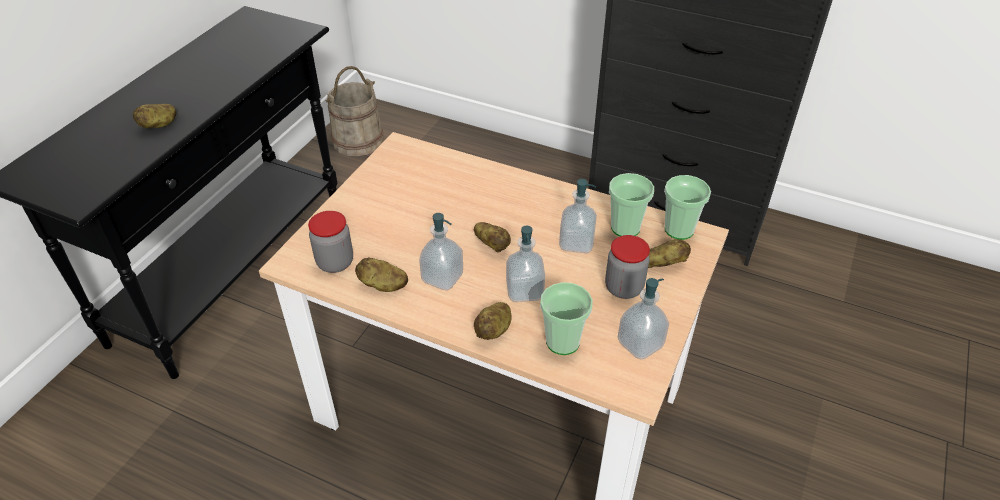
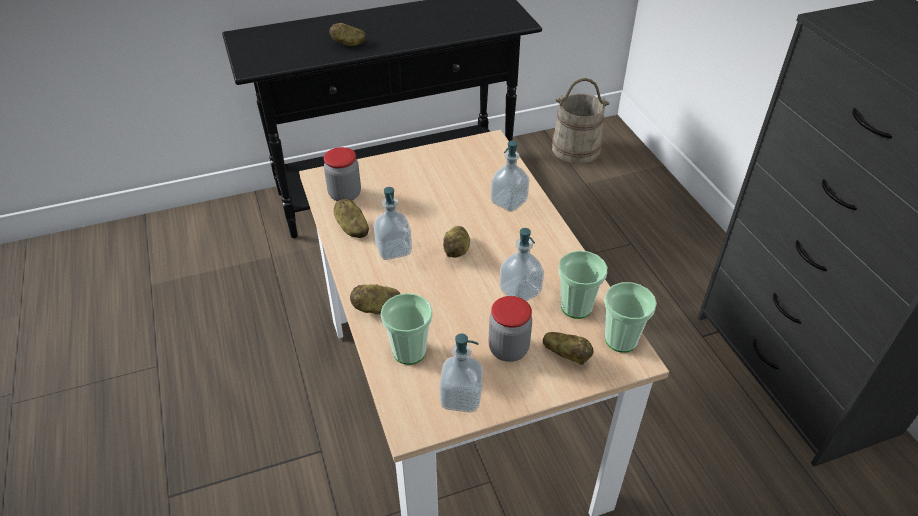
camera: 45 degrees right, 0 degrees up
(524, 291) = (434, 297): soap dispenser -> soap dispenser (509, 202)

